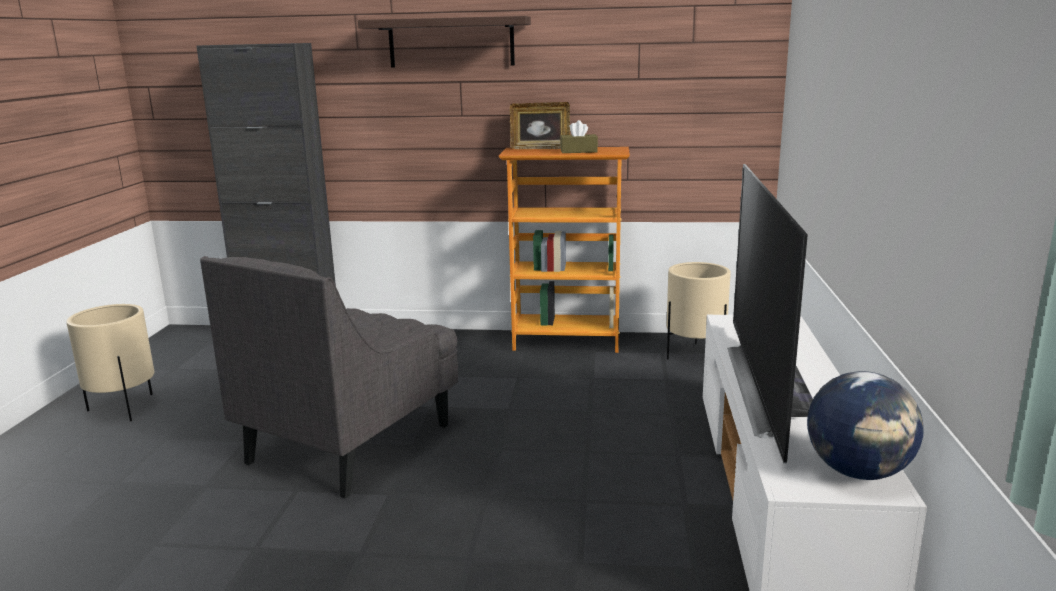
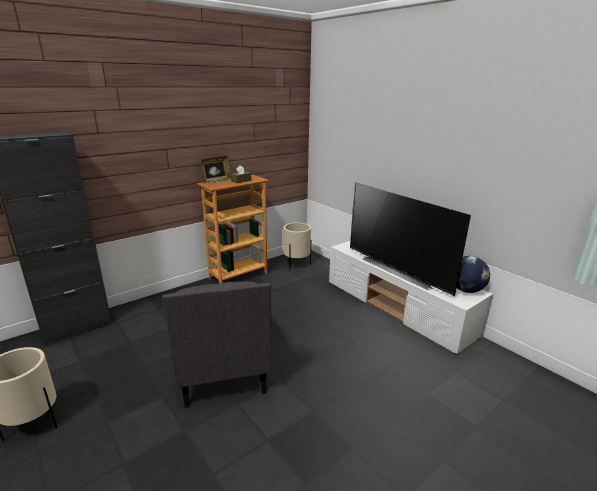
camera: 45 degrees left, 5 degrees up
(451, 42) = (160, 126): shelf -> none

